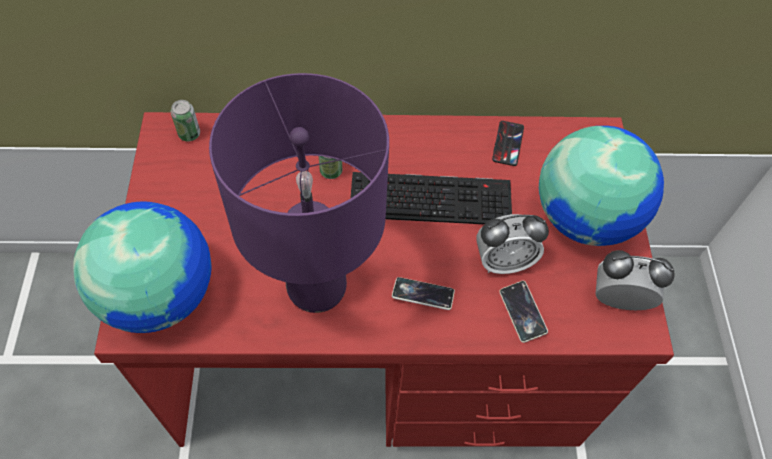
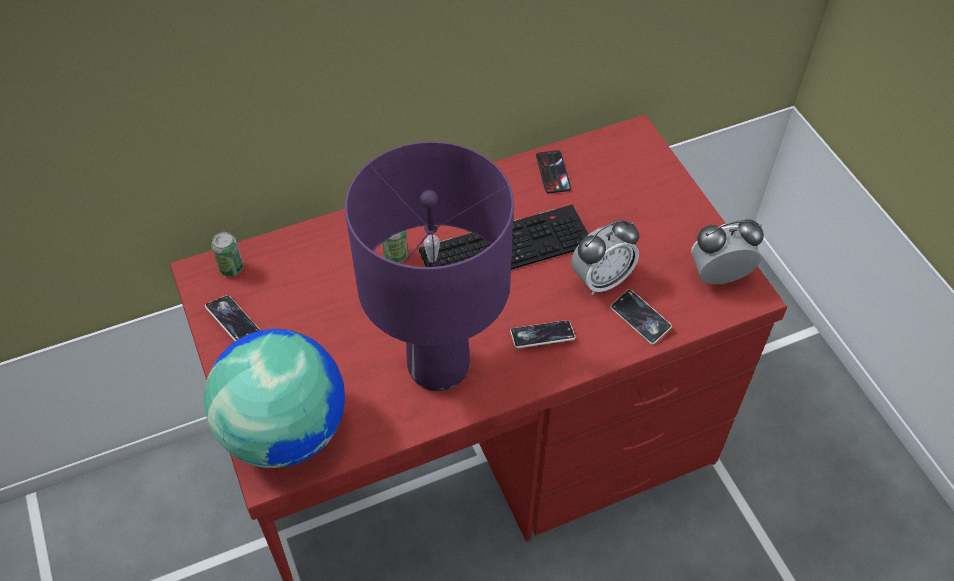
camera: 20 degrees left, 5 degrees down
(167, 181) = (233, 321): none -> phone
(585, 217) = (655, 215): globe -> none

